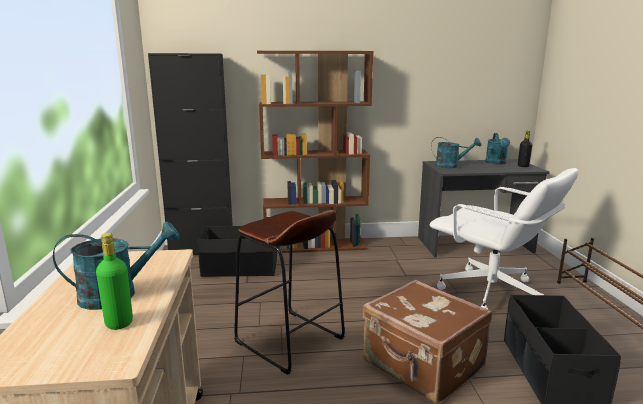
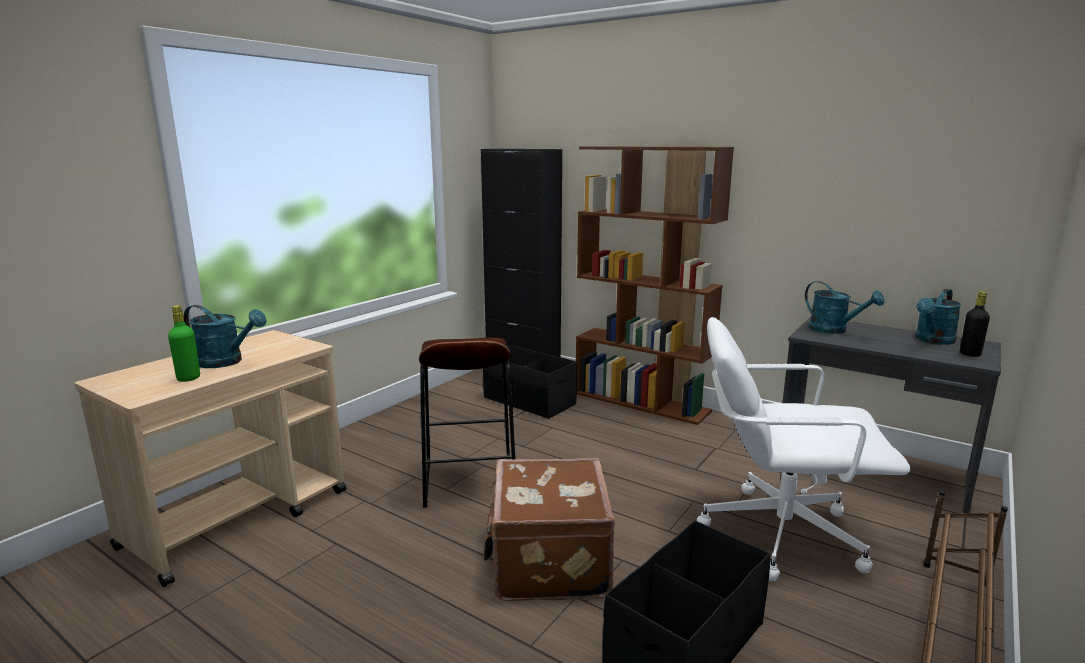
camera: 40 degrees right, 0 degrees up
(491, 293) = (779, 533): white office chair -> white office chair turned 105 degrees clockwise

